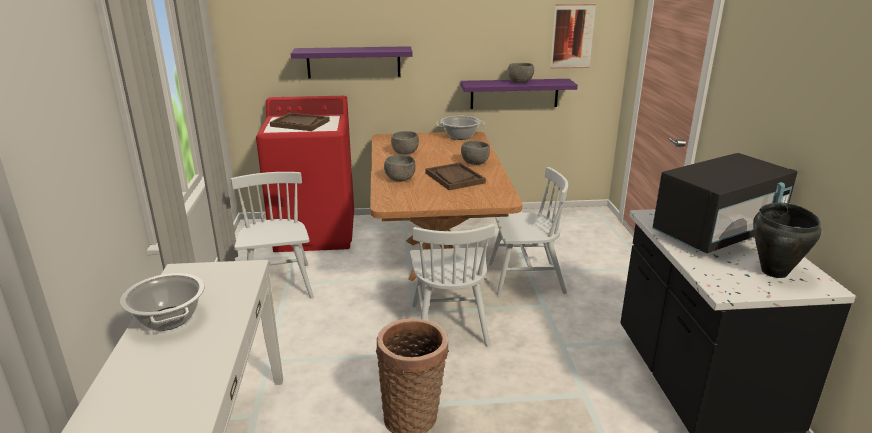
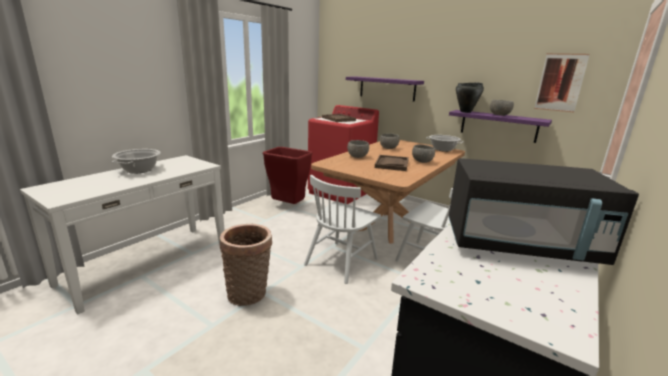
camera: 40 degrees right, 5 degrees down
(279, 284) = (289, 207): white chair -> red trash can
(774, 272) = (519, 294): black cooking pot -> black cooking pot (466, 112)

